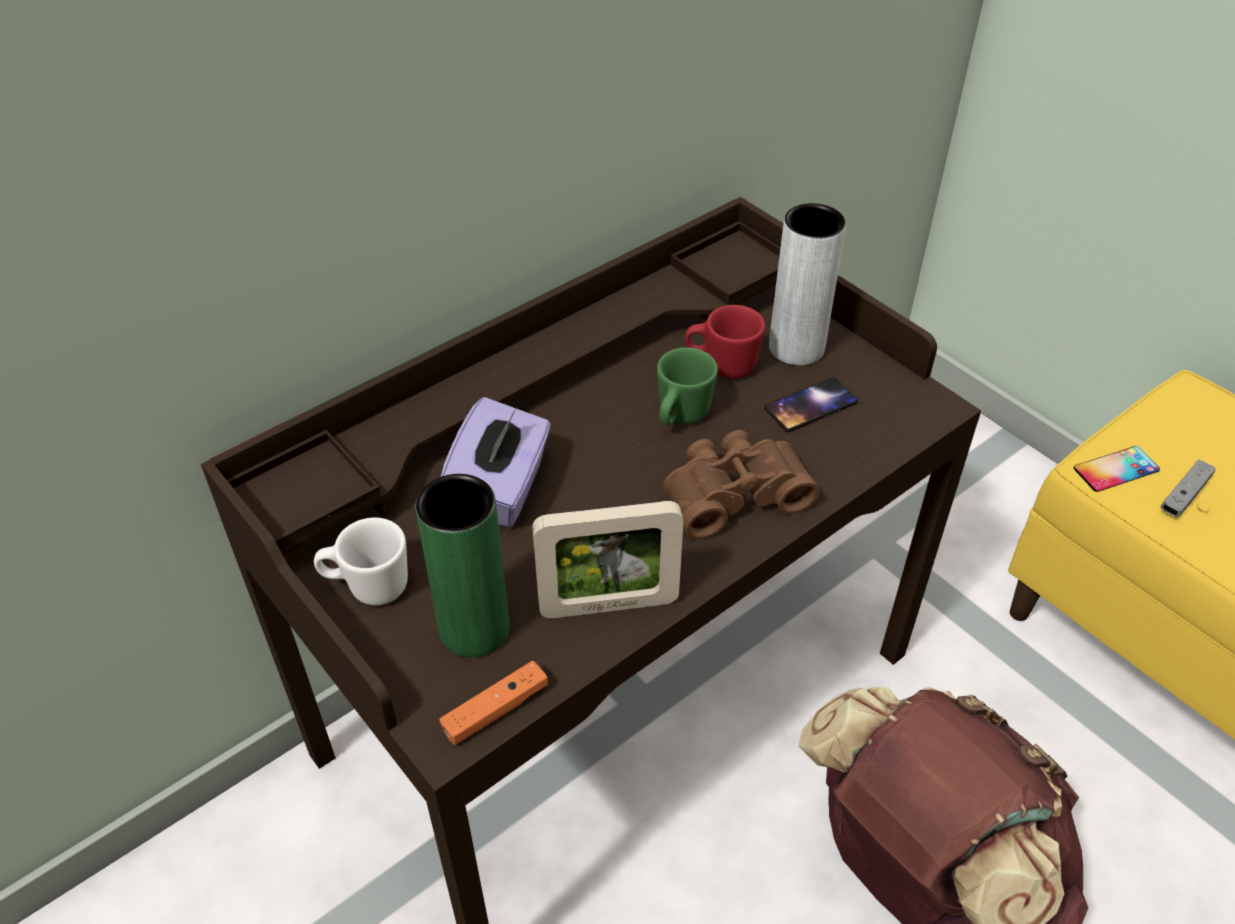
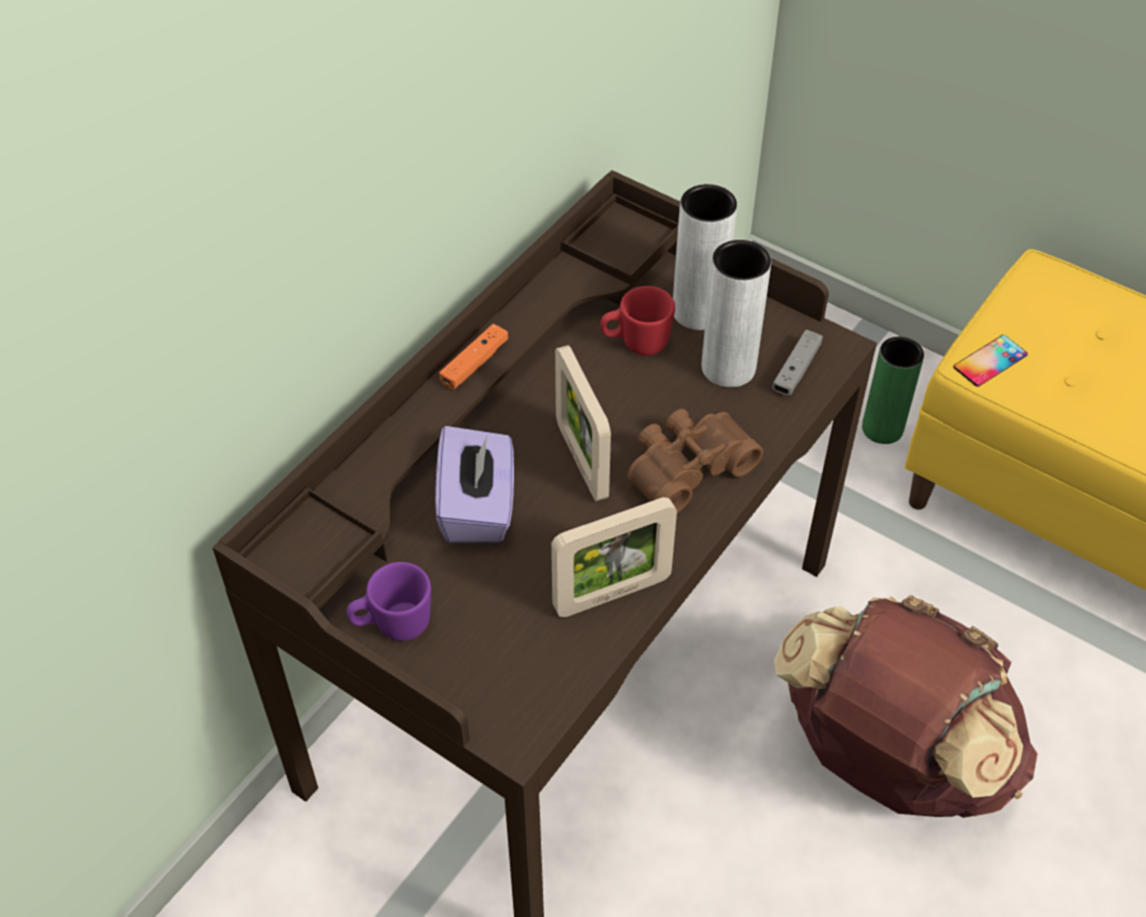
camera: 15 degrees left, 5 degrees up
(368, 587) = (393, 625): white mug -> purple mug
(474, 629) = (503, 641): green vase -> green vase (882, 428)
(495, 710) = (548, 707): orange game controller -> orange game controller (474, 363)
(625, 465) = (581, 461): none -> picture frame
(680, 417) = (615, 403): green mug -> none
(811, 405) = (728, 368): phone -> grey vase
(1184, 495) = (1052, 375): grey game controller -> grey game controller (796, 370)

